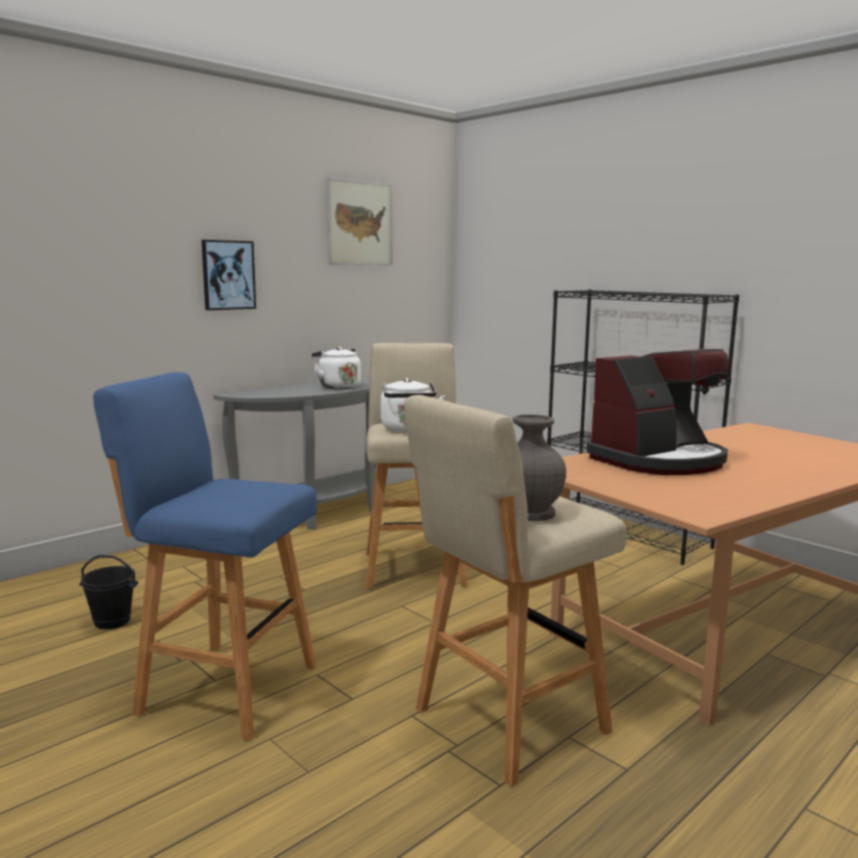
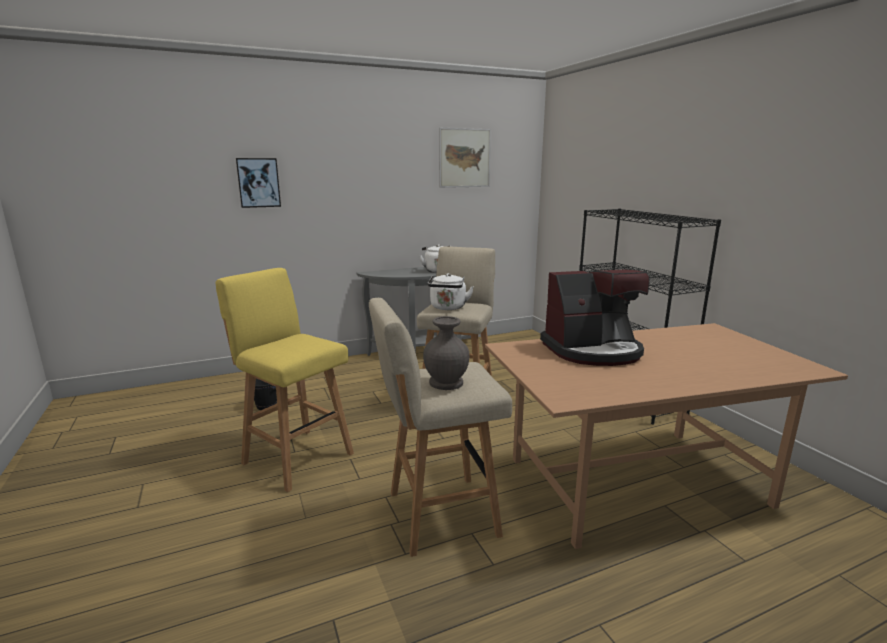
camera: 20 degrees right, 5 degrees up
(224, 687) = (296, 457): blue stool -> yellow stool
(228, 275) = (367, 196): picture -> picture (258, 182)

